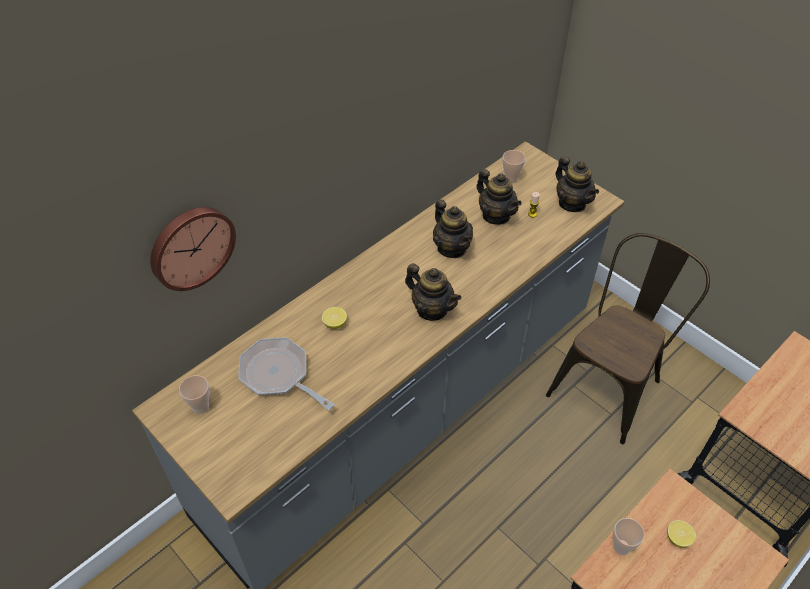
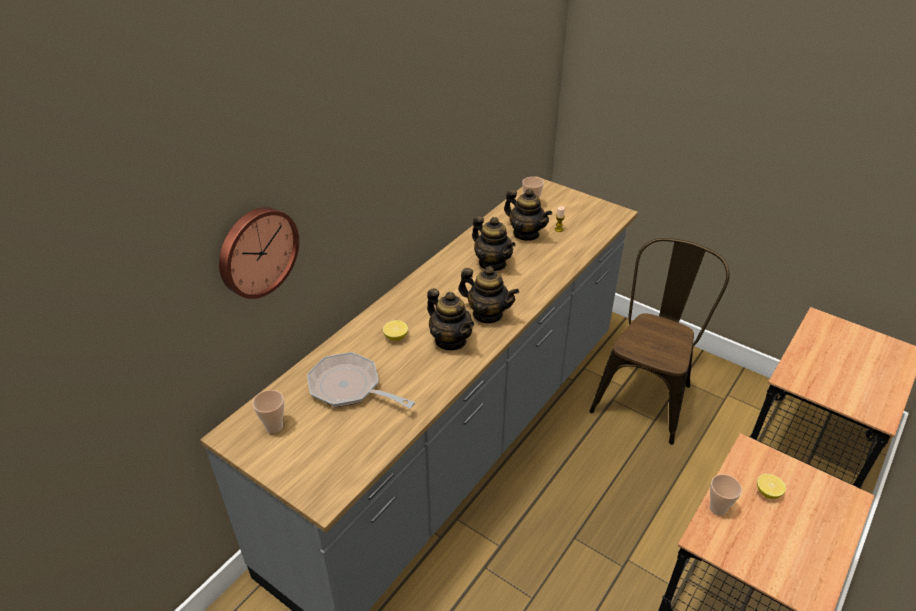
camera: 10 degrees left, 10 degrees down
(572, 203) = (592, 218): teapot -> teapot (450, 340)

